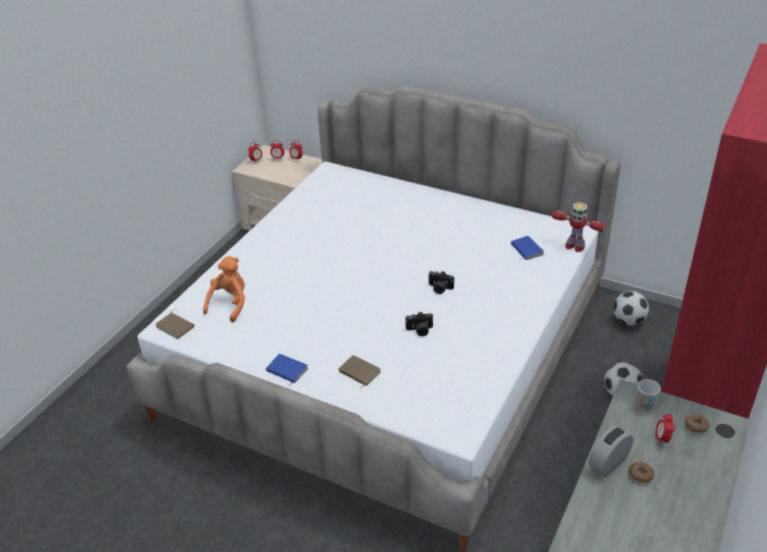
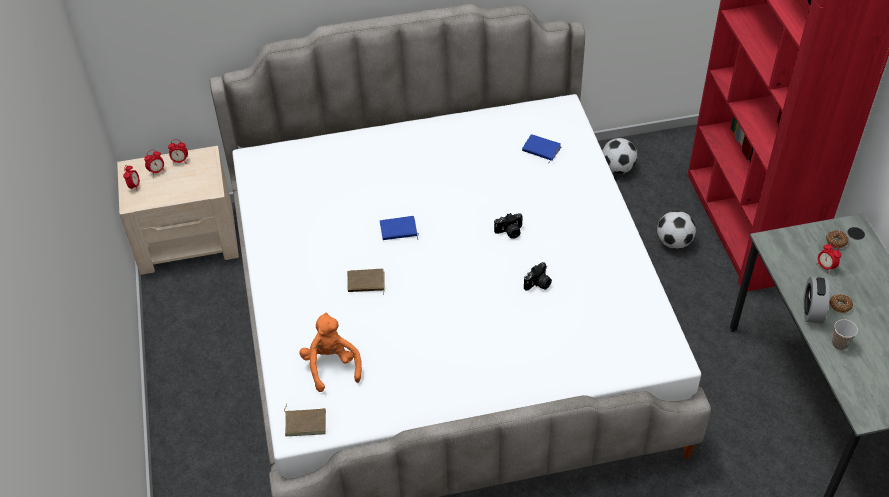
camera: 40 degrees left, 10 degrees up
(286, 371) = (467, 397): blue book -> blue book (398, 231)
(358, 373) = (532, 357): brown book -> brown book (366, 283)
(574, 246) = (576, 124): toy robot -> none
(645, 404) = (787, 245): cup -> cup (839, 344)

